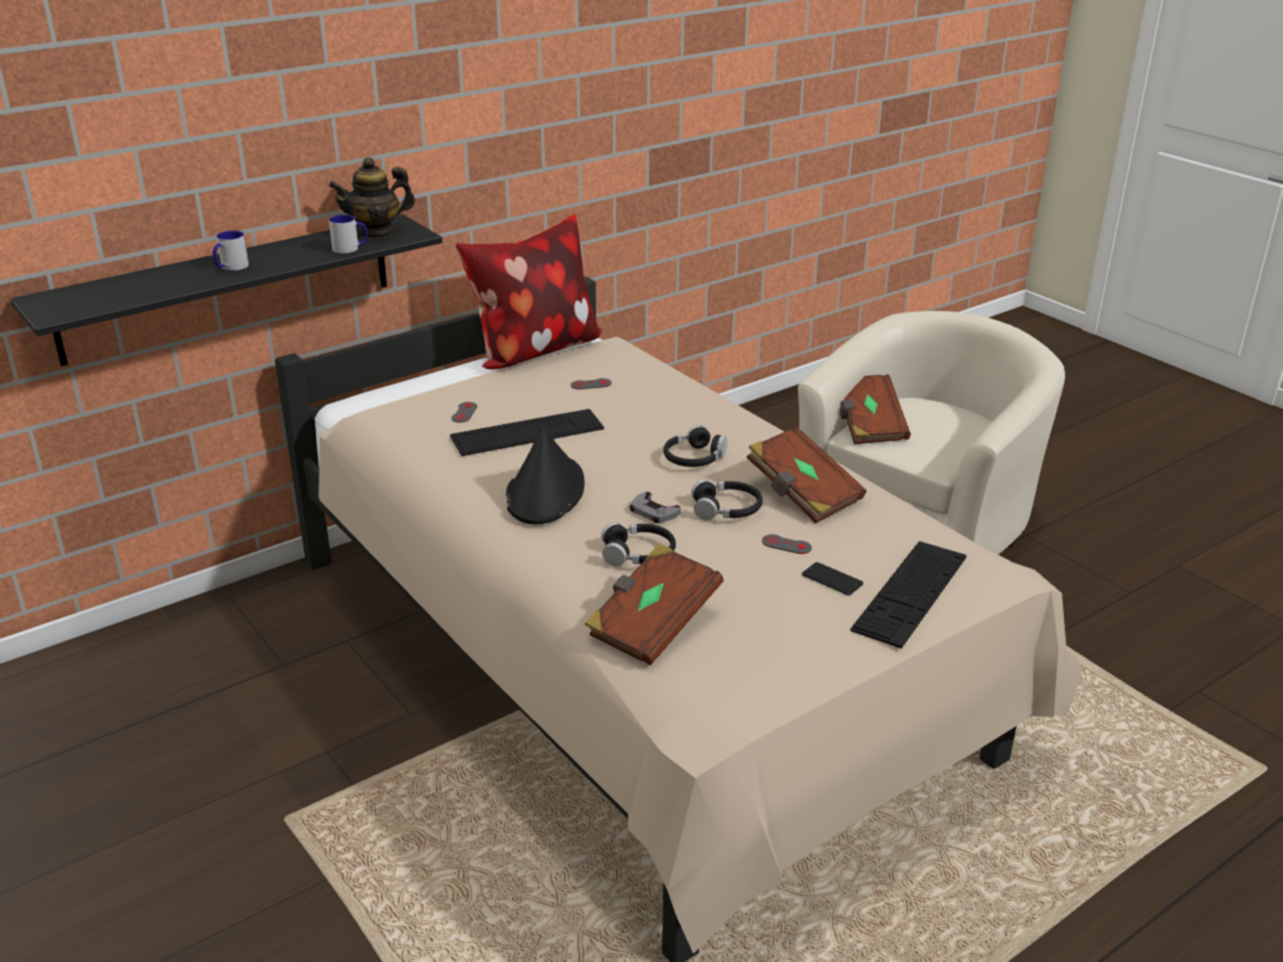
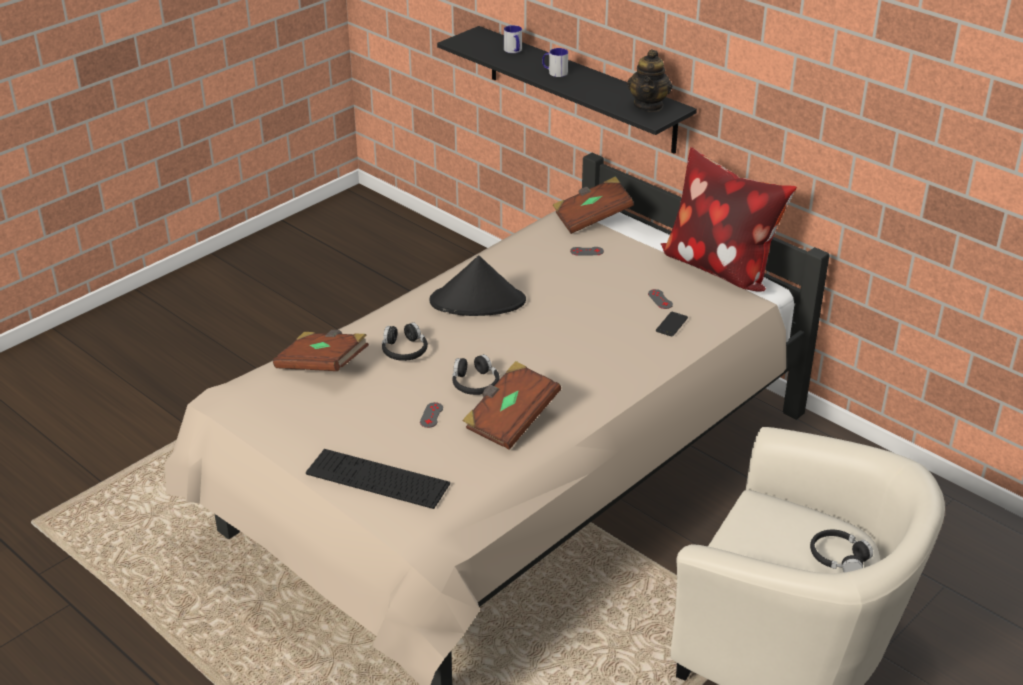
camera: 80 degrees right, 5 degrees up
(350, 248) = (610, 102): mug -> mug (514, 51)
(376, 232) = (649, 105): teapot -> teapot turned 135 degrees counterclockwise
(527, 433) = (564, 282): keyboard -> none
(653, 512) = (462, 350): grey game controller -> none
(694, 458) = (550, 361): black headphones -> black headphones (838, 557)
(832, 579) = (387, 439): phone -> phone (671, 324)
(868, 425) = (784, 510): brown book -> brown book (592, 218)

